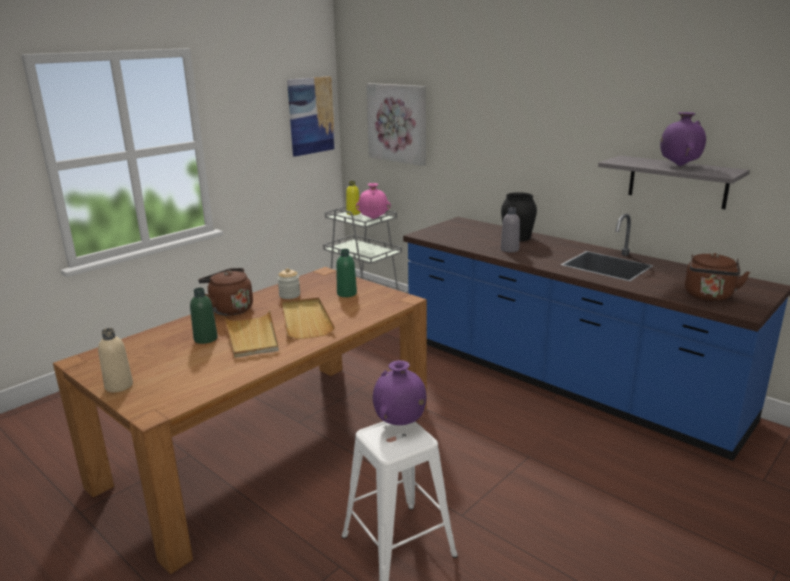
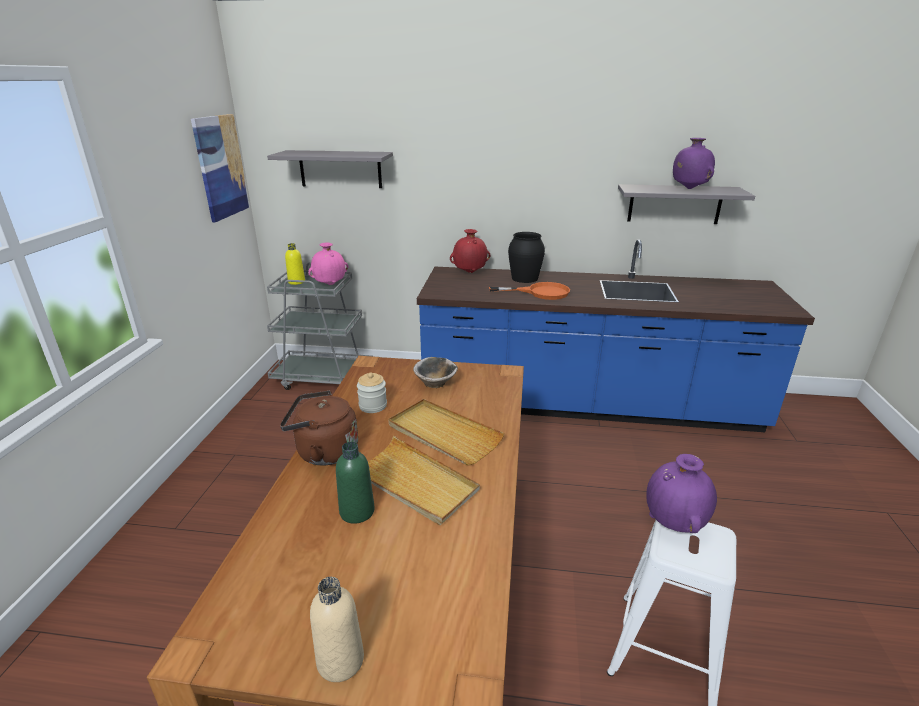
camera: 35 degrees left, 5 degrees up
(347, 293) = (435, 383): green bottle -> bowl
(397, 123) = (340, 169): picture -> grey shelf
(478, 225) = (470, 272): none -> red vase
(509, 249) = (540, 292): grey bottle -> orange frying pan
(708, 296) = (748, 302): brown kettle -> none

